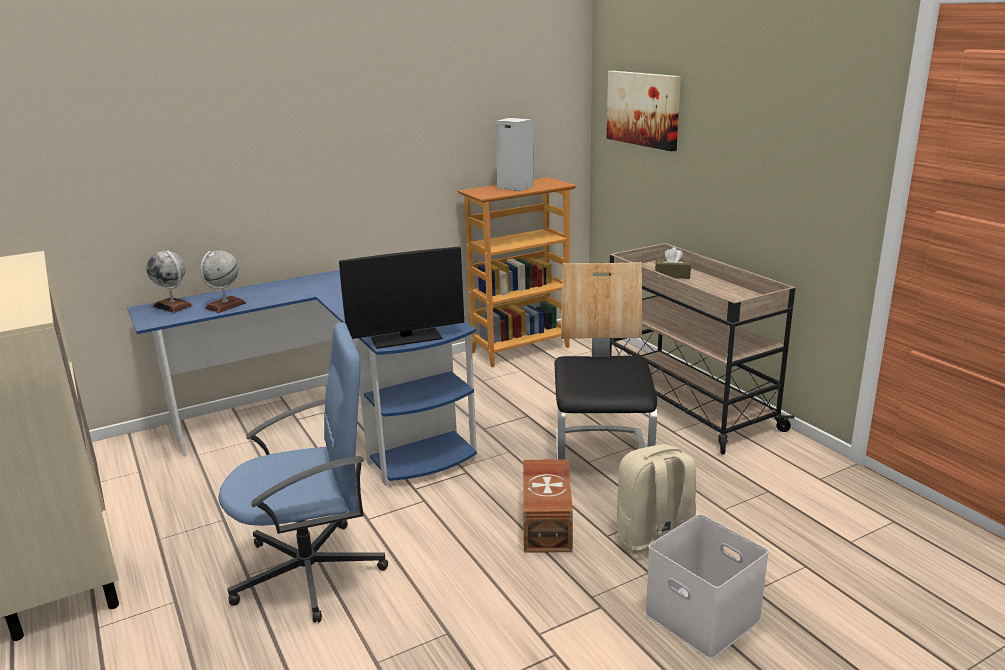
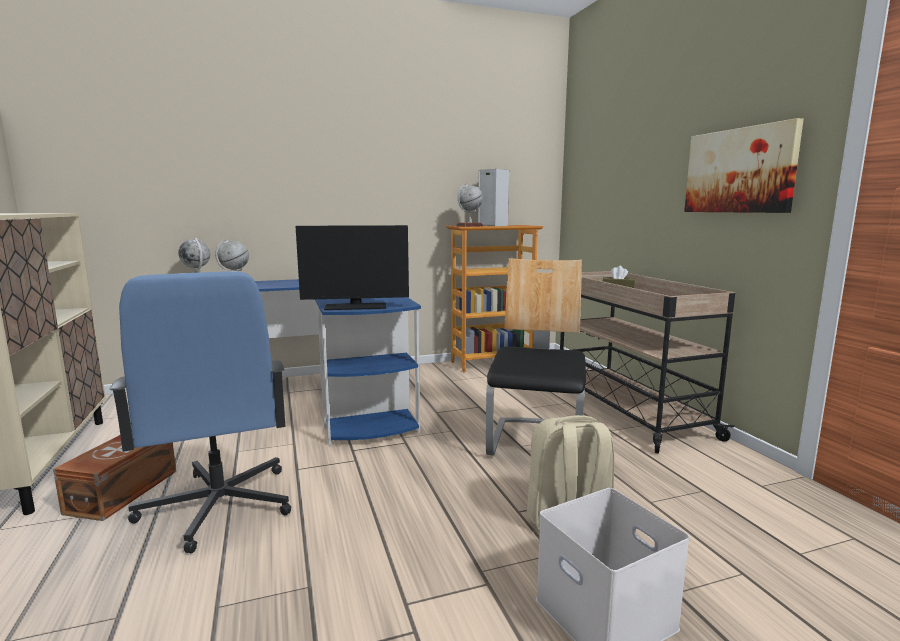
camera: 10 degrees right, 10 degrees down
(311, 571) = (218, 506): blue office chair -> blue office chair turned 75 degrees clockwise
(490, 193) = (469, 226): none -> globe
(548, 522) = (463, 492): brown storage box -> brown storage box (125, 491)
(643, 109) = (602, 162): picture -> picture (739, 171)

